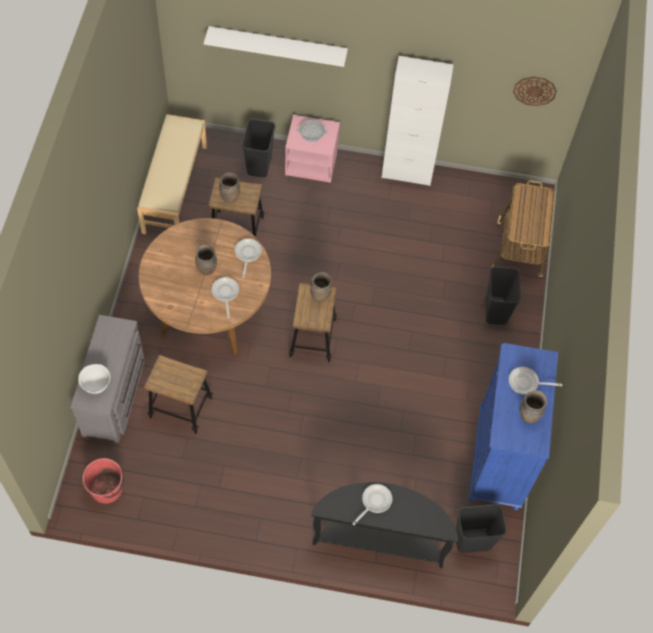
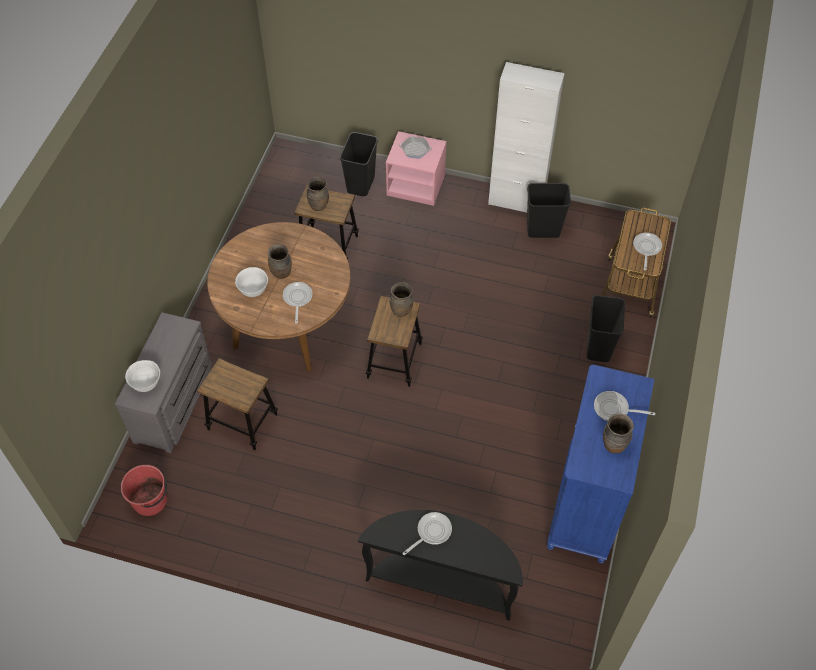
camera: 10 degrees right, 5 degrees down
(174, 189) = (269, 202): beige bench -> none
(183, 288) = (253, 290): none -> white bowl
(247, 254) = (327, 261): frying pan -> frying pan (646, 248)
(278, 45) = (380, 49): white shelf -> none
(473, 540) = (548, 592): black trash can -> black trash can (543, 230)
(534, 90) = (653, 107): wall clock -> none

